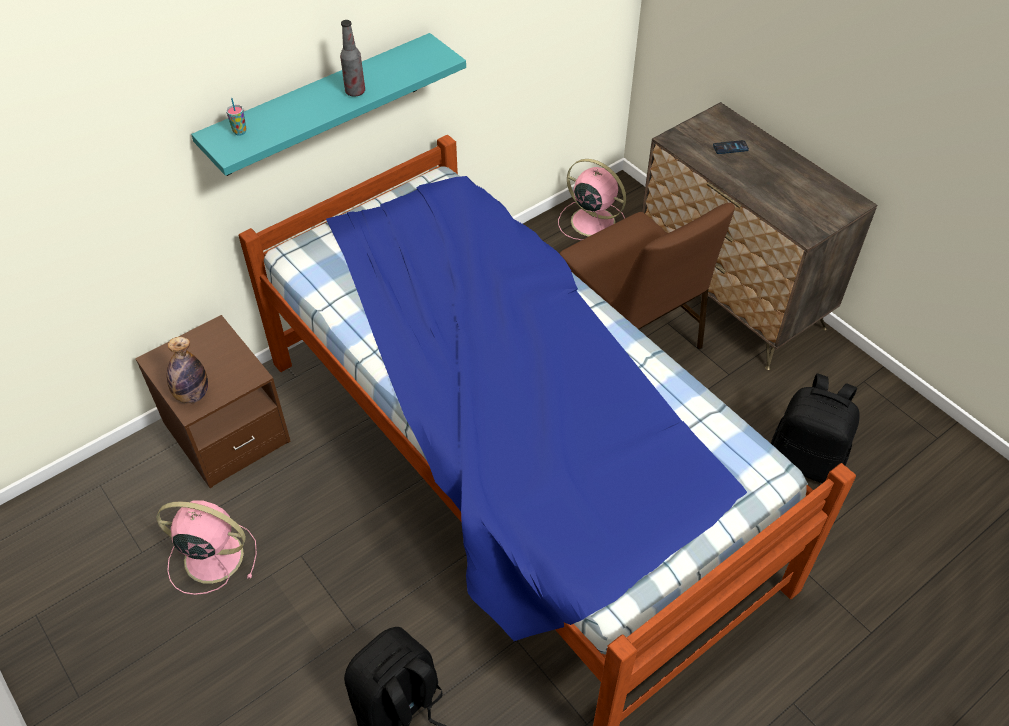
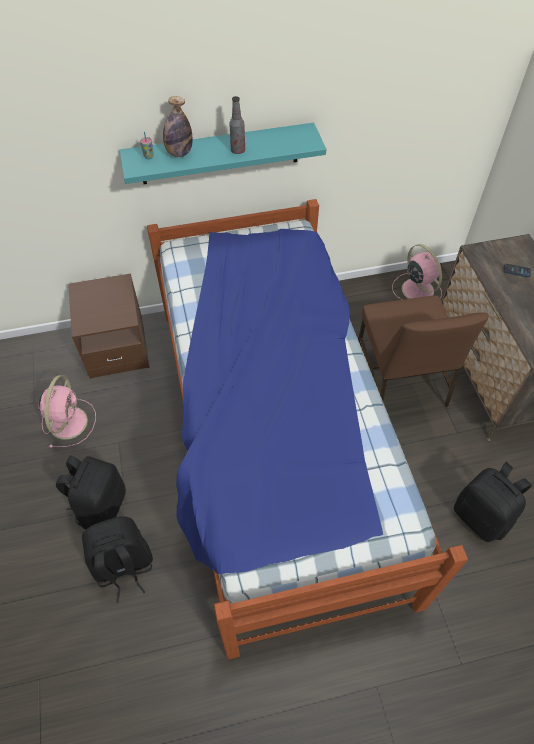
camera: 25 degrees right, 5 degrees up
(192, 395) = (86, 318): bottle -> bottle (179, 153)
(211, 556) = (69, 421): pink fan -> pink fan turned 60 degrees clockwise
(323, 647) = (101, 505): none -> black backpack

